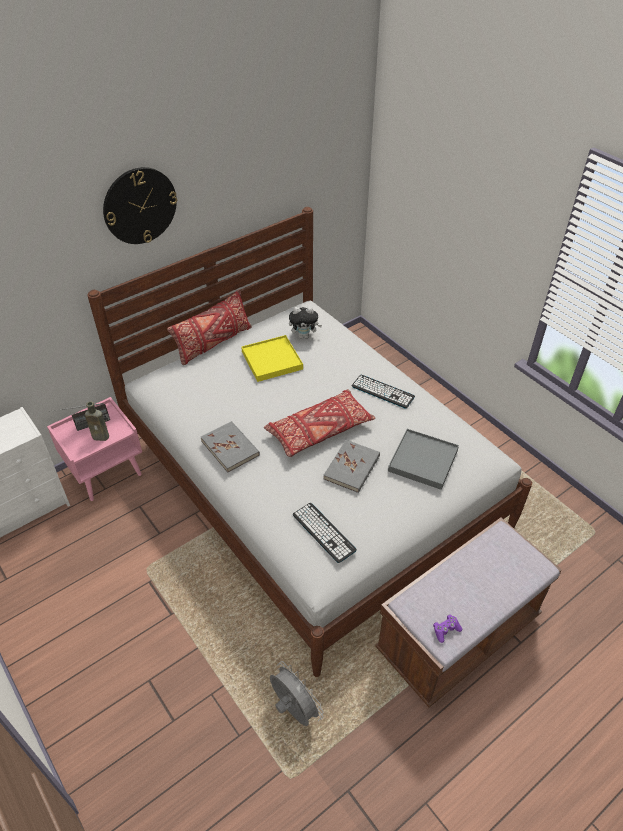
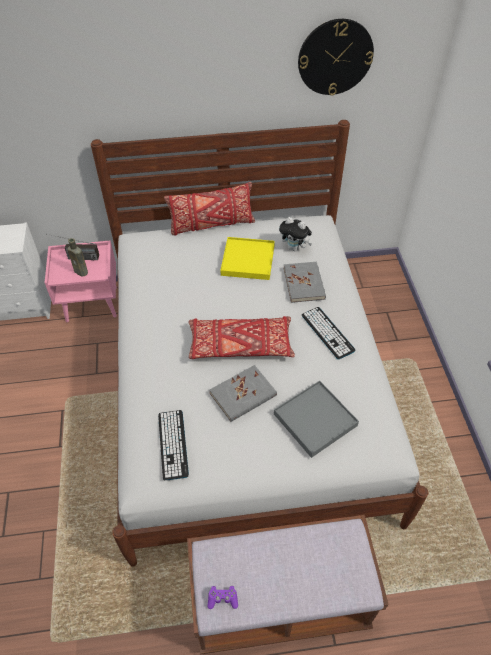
camera: 30 degrees right, 5 degrees up
(140, 206) = (155, 72): wall clock -> wall clock (335, 57)
(230, 448) = (153, 327): grey book -> grey book (304, 283)
(293, 709) = (94, 583): grey fan -> none

